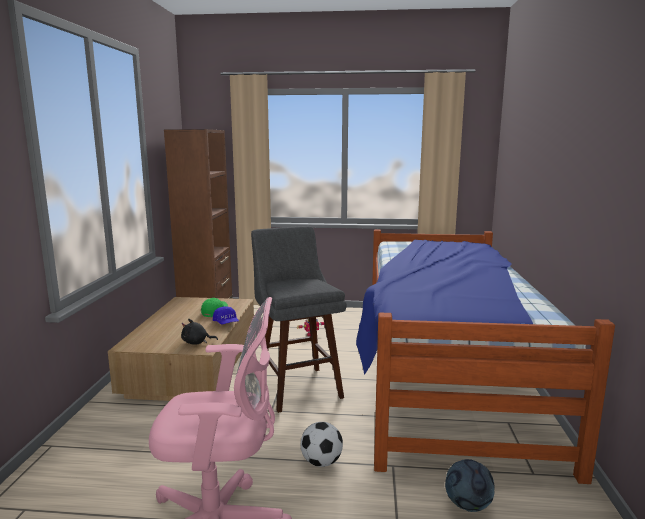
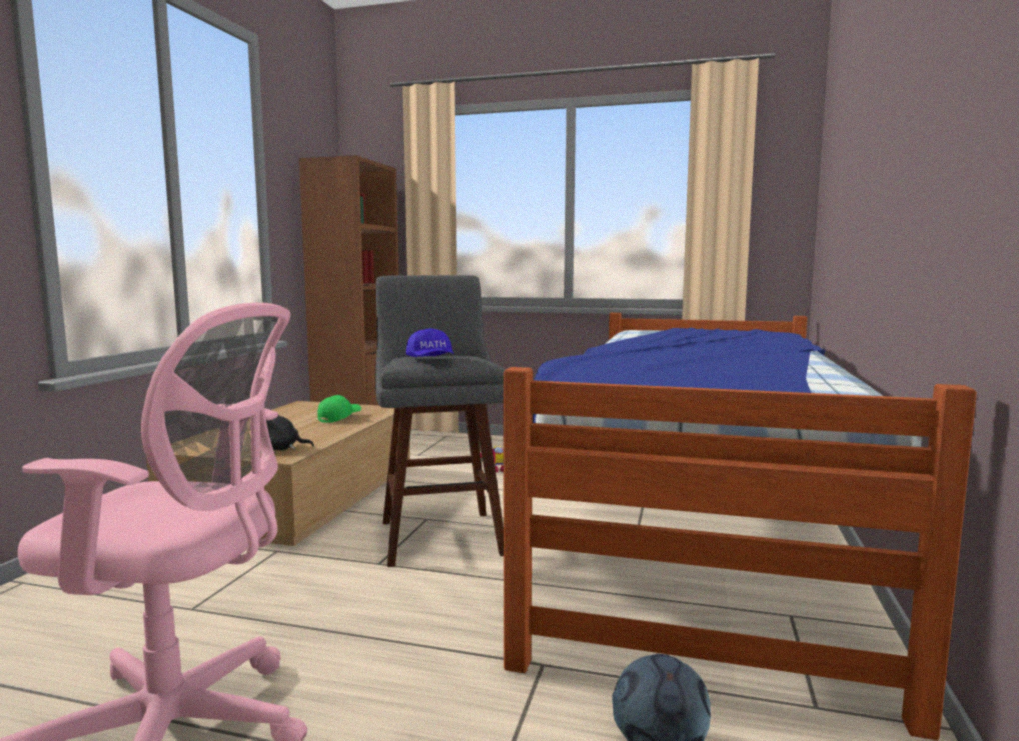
camera: 10 degrees right, 5 degrees down
(226, 323) = (345, 430): blue cap -> blue cap (431, 360)
(321, 462) = (418, 646): football -> none

